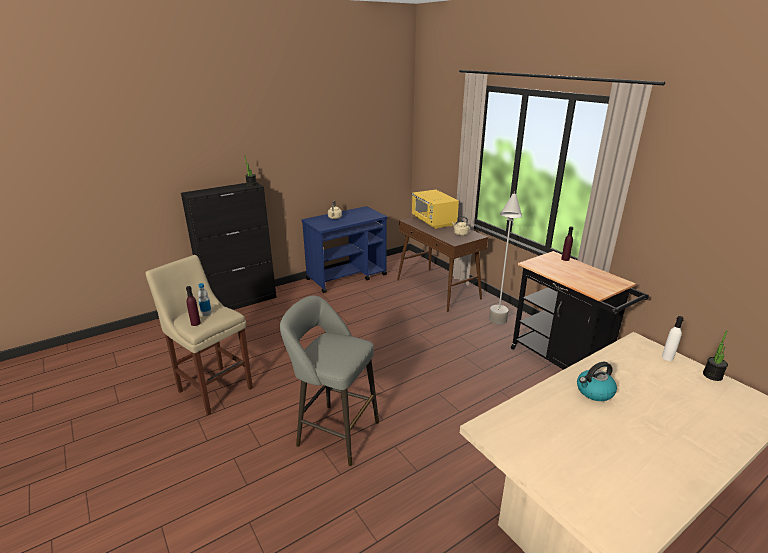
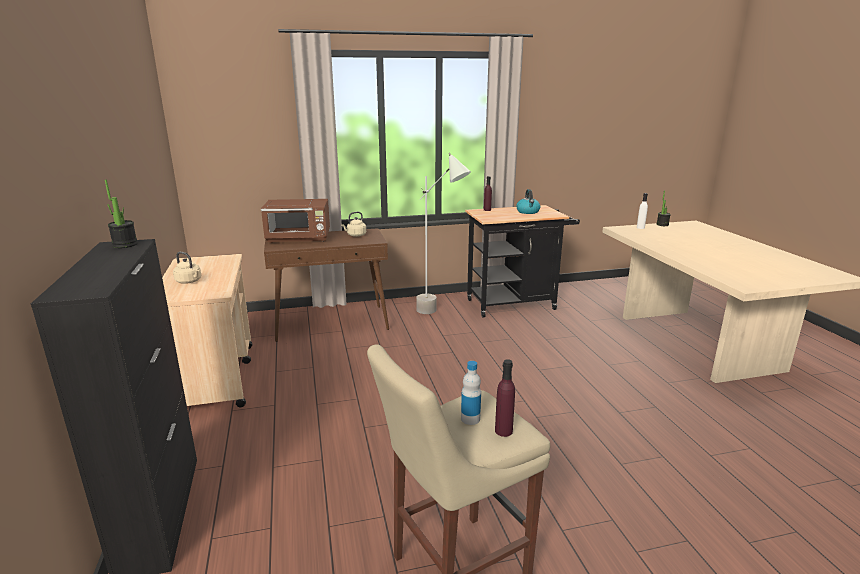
camera: 70 degrees left, 5 degrees down
(334, 432) = (592, 449): grey stool -> none
(347, 277) = (215, 377): blue cart -> beige cart
(433, 221) = (299, 238): yellow microwave -> brown microwave
(594, 392) = (687, 251): kettle -> kettle (528, 212)

